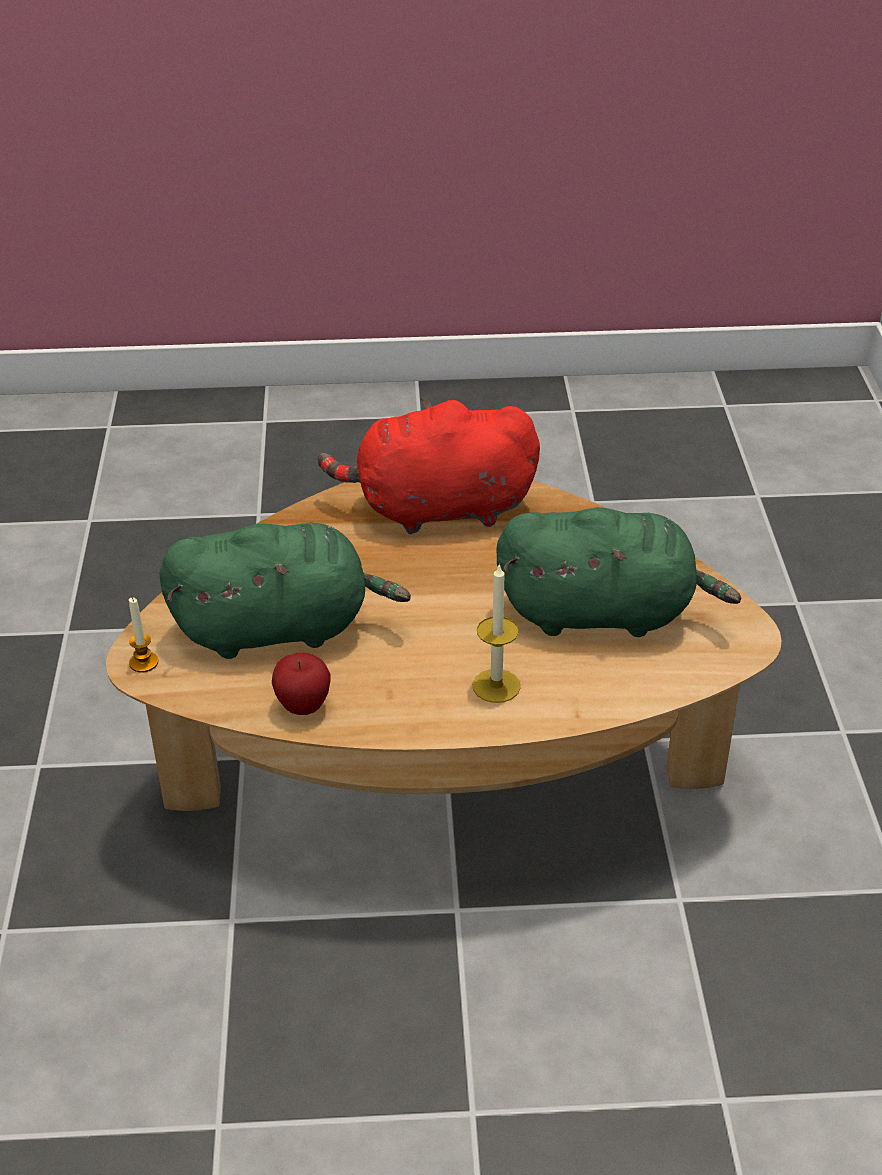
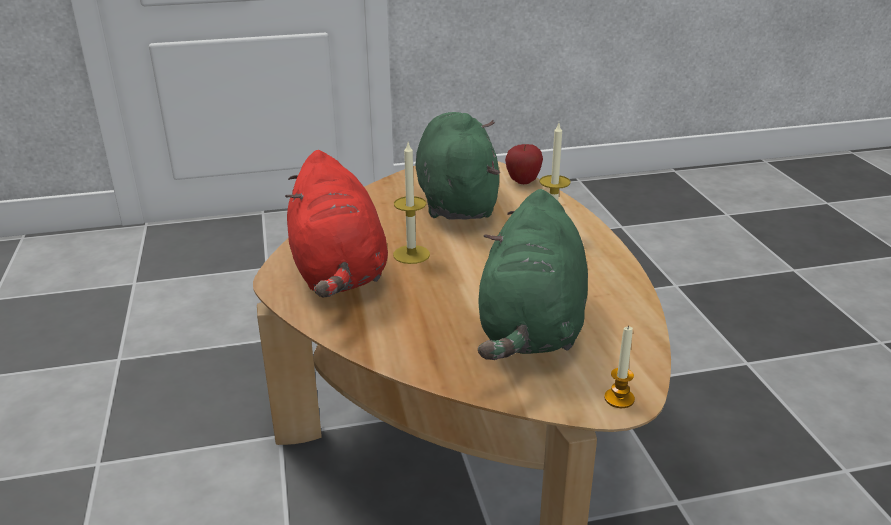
camera: 100 degrees left, 10 degrees down
(280, 628) = (531, 328): green plush toy -> green plush toy turned 150 degrees counterclockwise
(303, 706) = (621, 302): apple -> apple (523, 181)
(462, 562) = (411, 254): none -> candle

